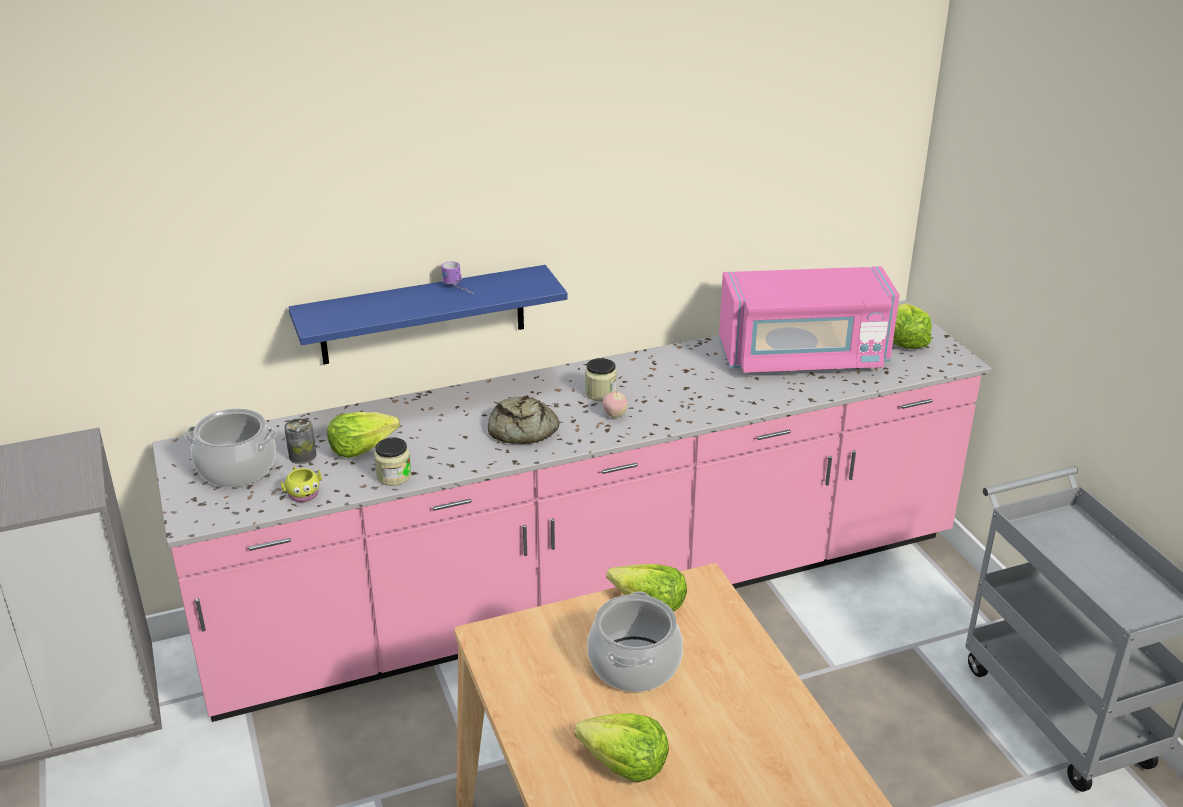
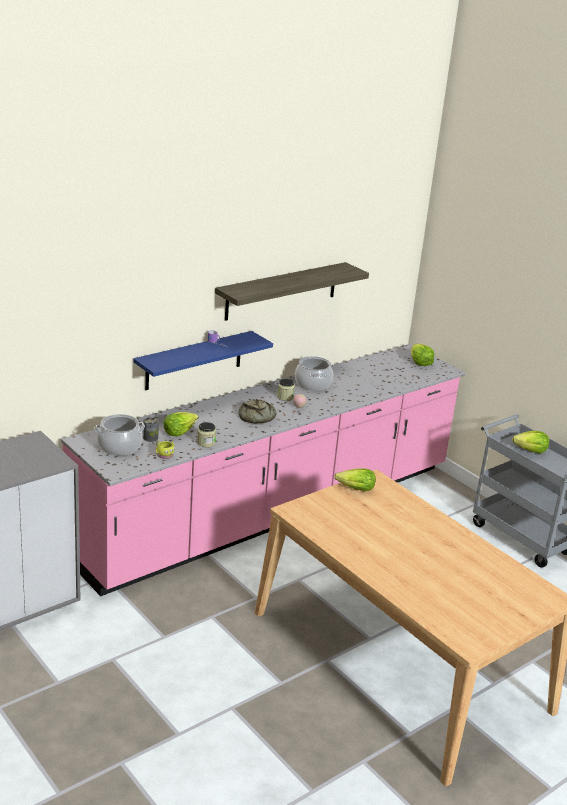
camera: 20 degrees left, 5 degrees down
(606, 192) = (282, 291): none -> shelf
(625, 765) = (383, 550): lettuce -> lettuce (530, 450)
(635, 665) = (364, 513): cooking pot -> cooking pot (313, 384)
(803, 357) = (375, 373): pink microwave -> none

